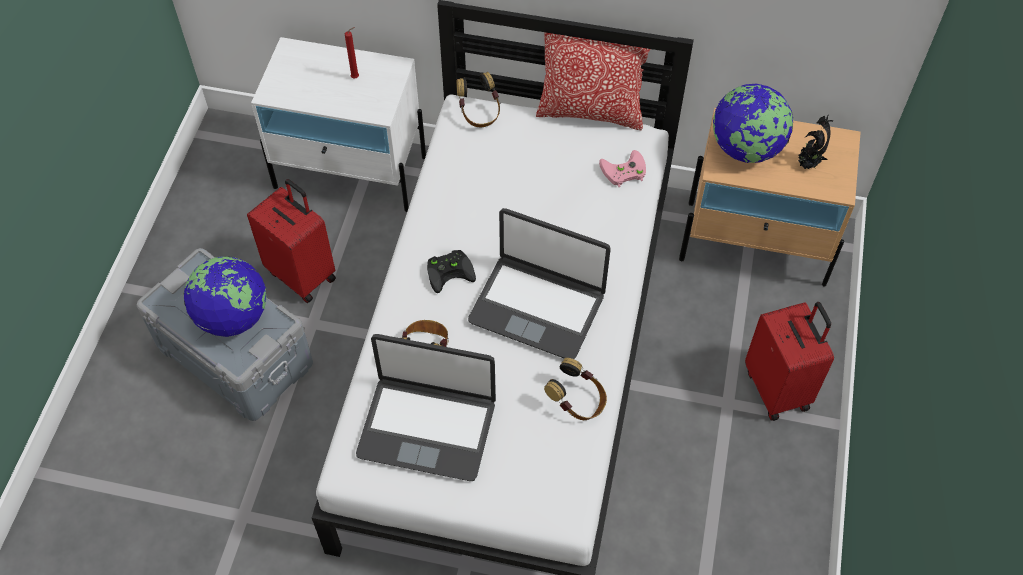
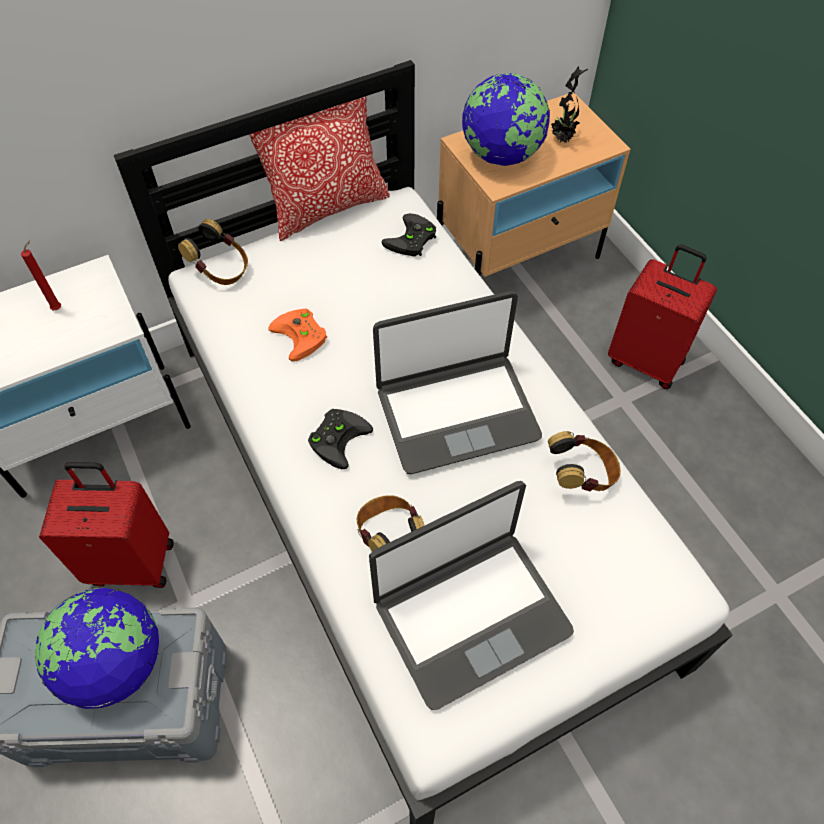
camera: 40 degrees left, 0 degrees up
(489, 192) = (302, 336): none -> orange game controller
(623, 172) = (411, 240): pink game controller -> black game controller

